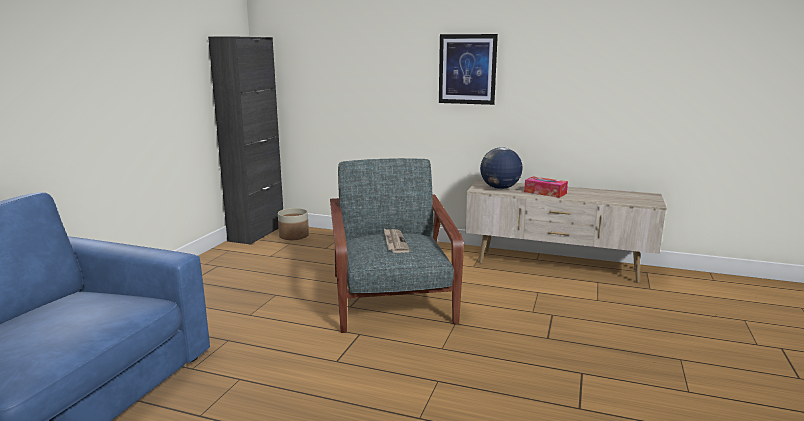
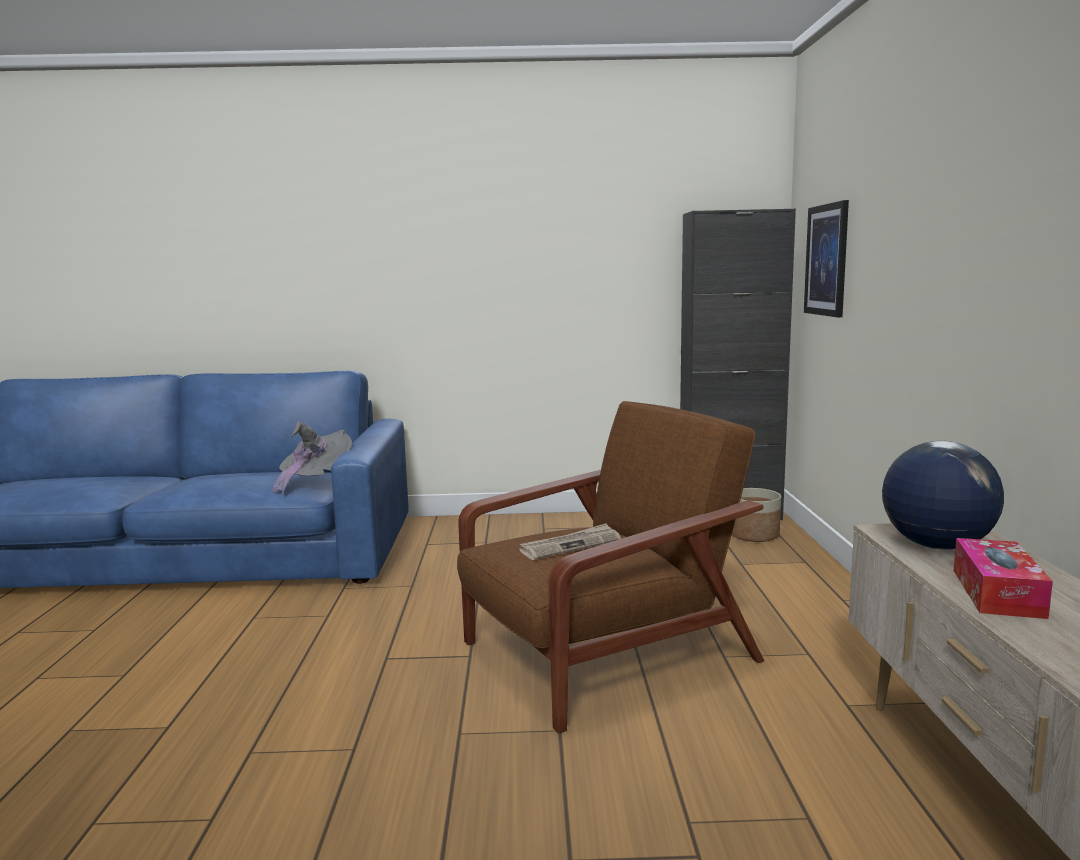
camera: 70 degrees right, 5 degrees down
(124, 296) = (314, 481): none -> grey hat
(391, 299) = (603, 654): grey armchair -> brown armchair
(467, 69) = (993, 245): picture -> picture (827, 260)

